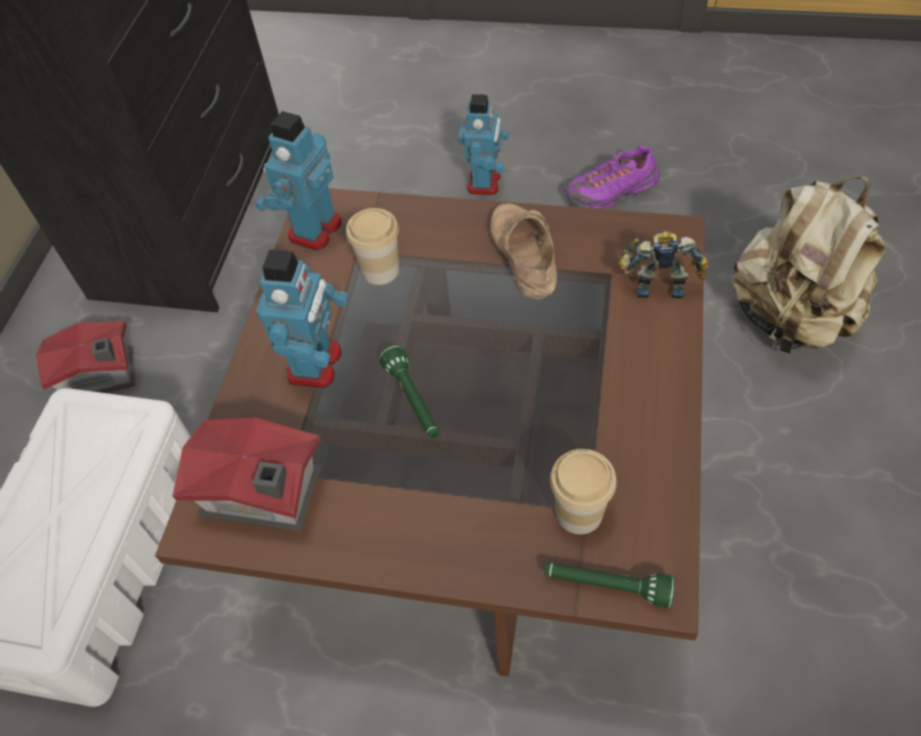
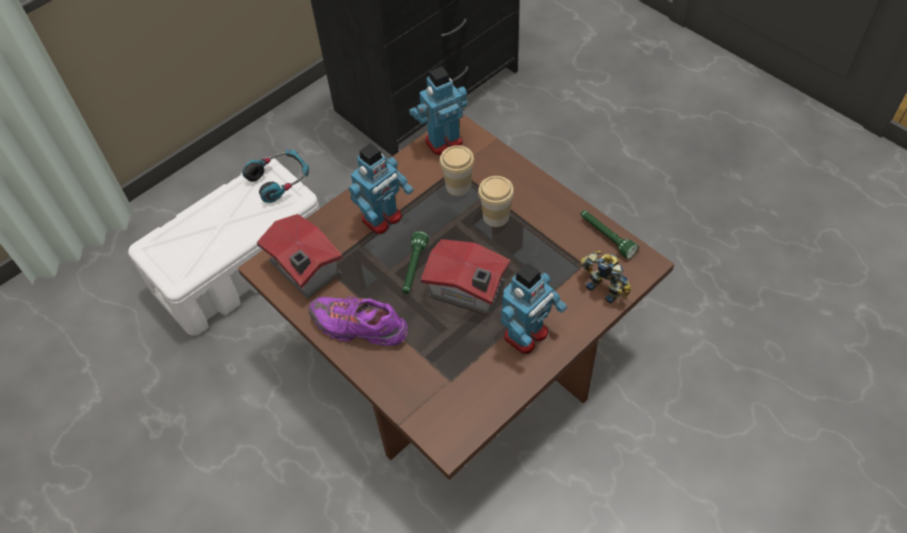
camera: 35 degrees right, 0 degrees up
(98, 410) = (279, 180): none -> headphones
(102, 376) = (310, 161): toy house -> toy house (468, 292)
(485, 182) = (621, 165): toy robot -> toy robot (527, 335)
(521, 255) = (542, 223): beige shoe -> none
(579, 513) = (445, 379): cup -> cup (496, 216)
(607, 586) = (425, 422): green flashlight -> green flashlight (606, 237)
(612, 192) = (701, 220): purple shoe -> purple shoe (359, 328)
(790, 317) = (746, 374): beige backpack -> none

